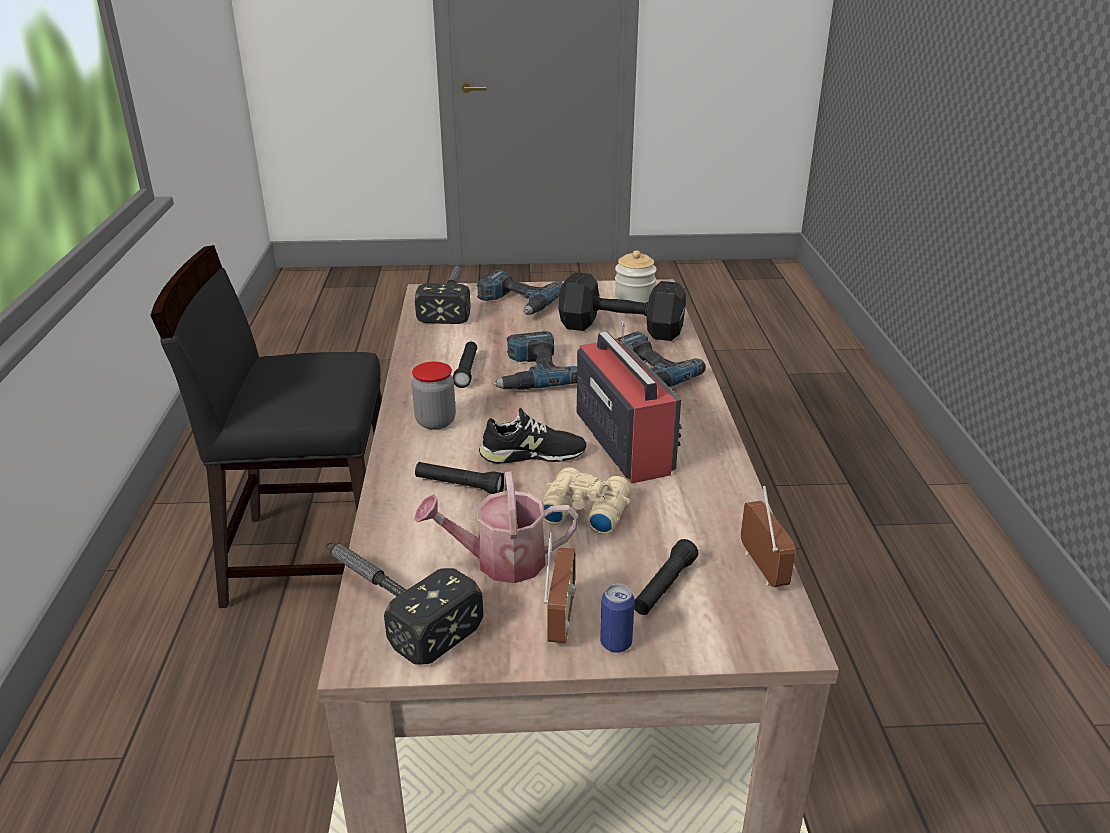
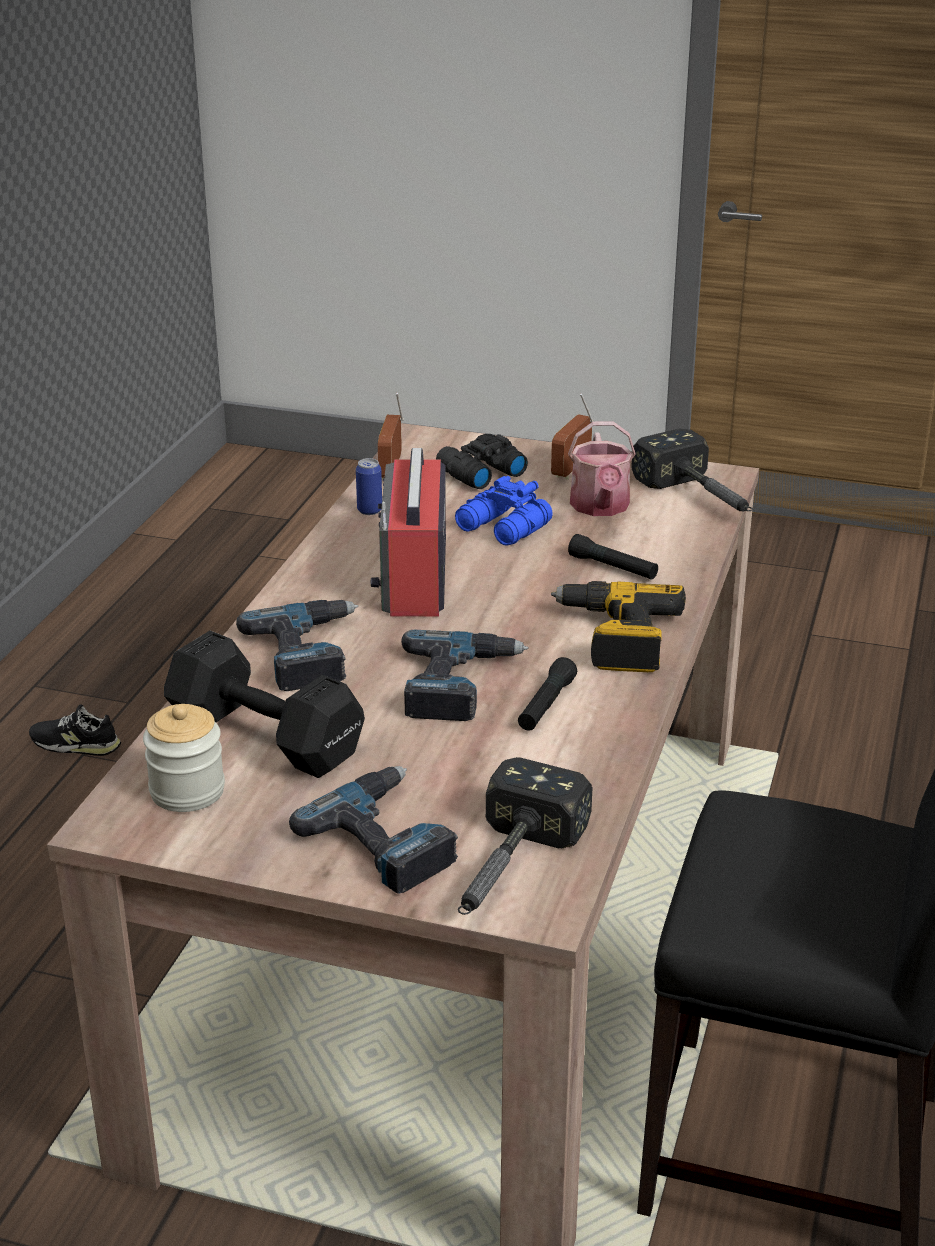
camera: 160 degrees left, 0 degrees up
(435, 422) = (615, 639): jar -> power drill
(500, 561) = (600, 507): watering can -> watering can turned 75 degrees clockwise
(532, 454) = (521, 583): black shoe -> black shoe (75, 744)
(584, 510) = (503, 528): beige binoculars -> blue binoculars
(616, 643) = (539, 453): can -> can (369, 510)
(664, 587) = (479, 473): black flashlight -> black binoculars

